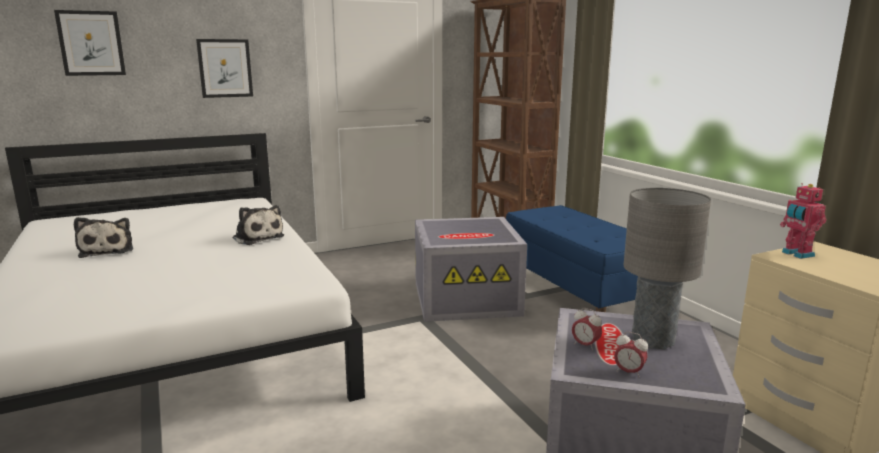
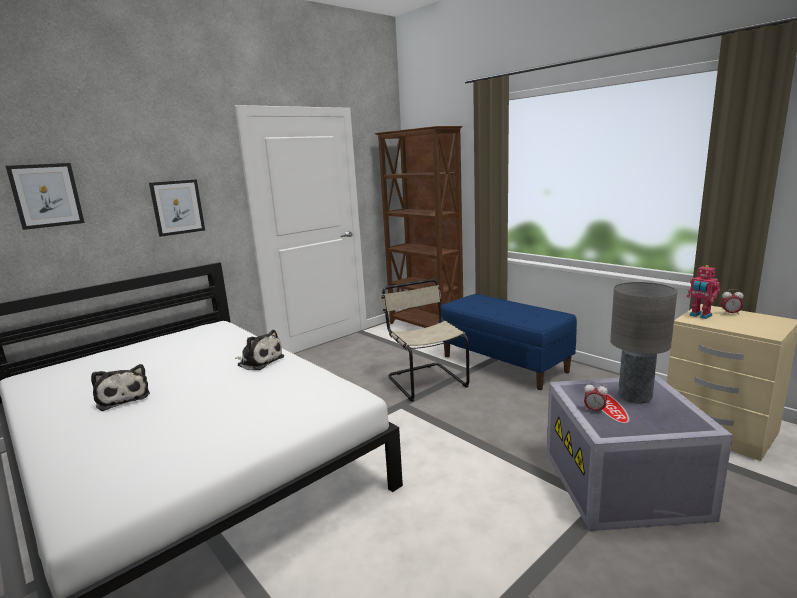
camera: 15 degrees left, 0 degrees up
(467, 298) = (425, 381): grey storage box -> beige chair
(628, 372) = (641, 426): alarm clock -> alarm clock (730, 314)

